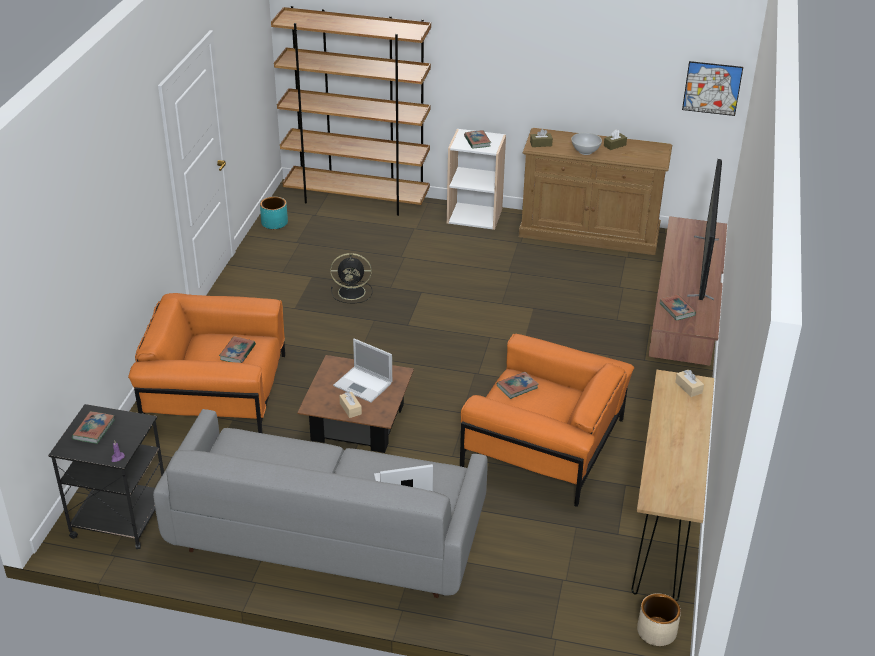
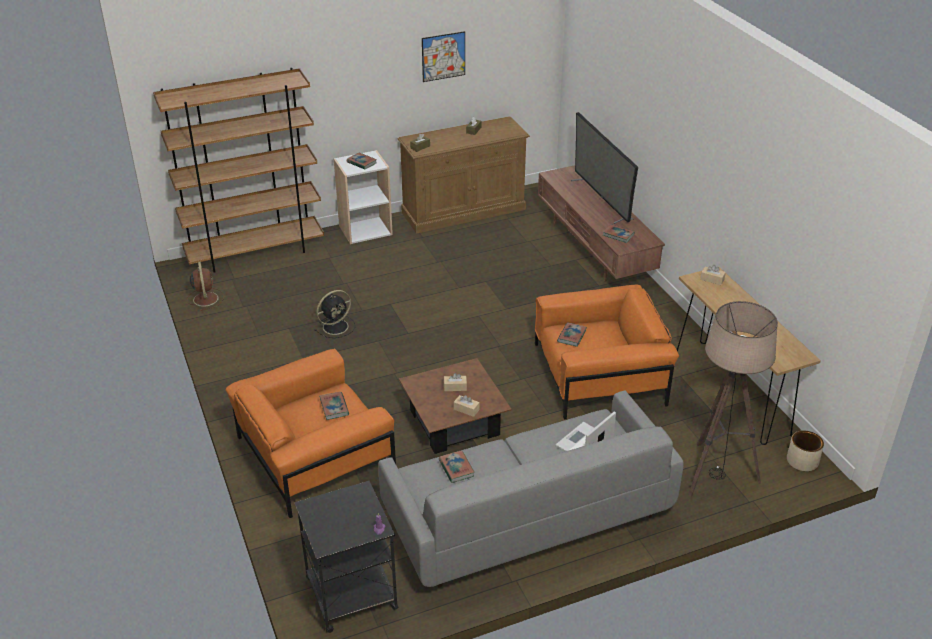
camera: 35 degrees left, 0 degrees up
(94, 429) = (330, 518): book -> book (456, 468)
(274, 223) = (205, 298): turquoise planter -> brown fan
(364, 385) = (455, 387): laptop -> beige tissue box
(548, 594) = (715, 474): none -> floor lamp
(585, 151) = (459, 141): white bowl -> none
(712, 88) = (534, 61): picture -> picture (443, 56)

